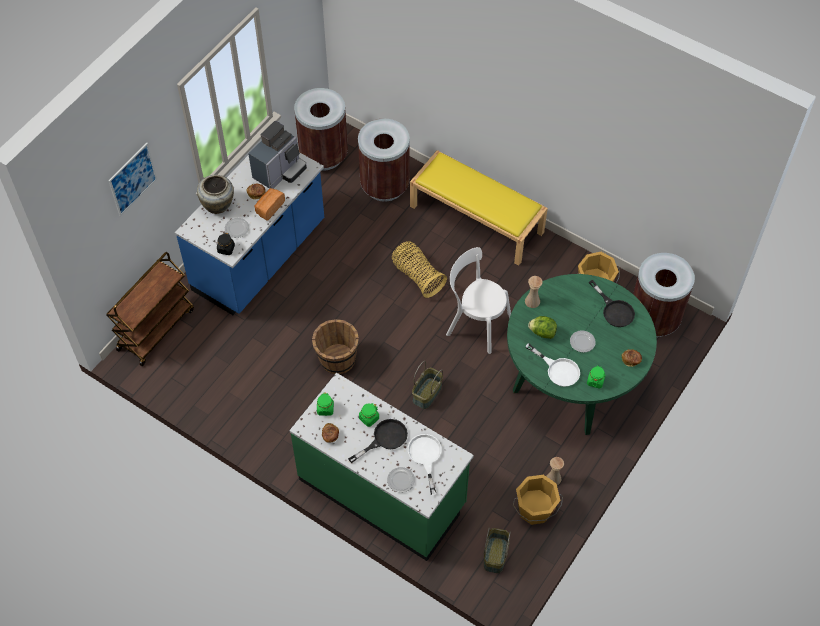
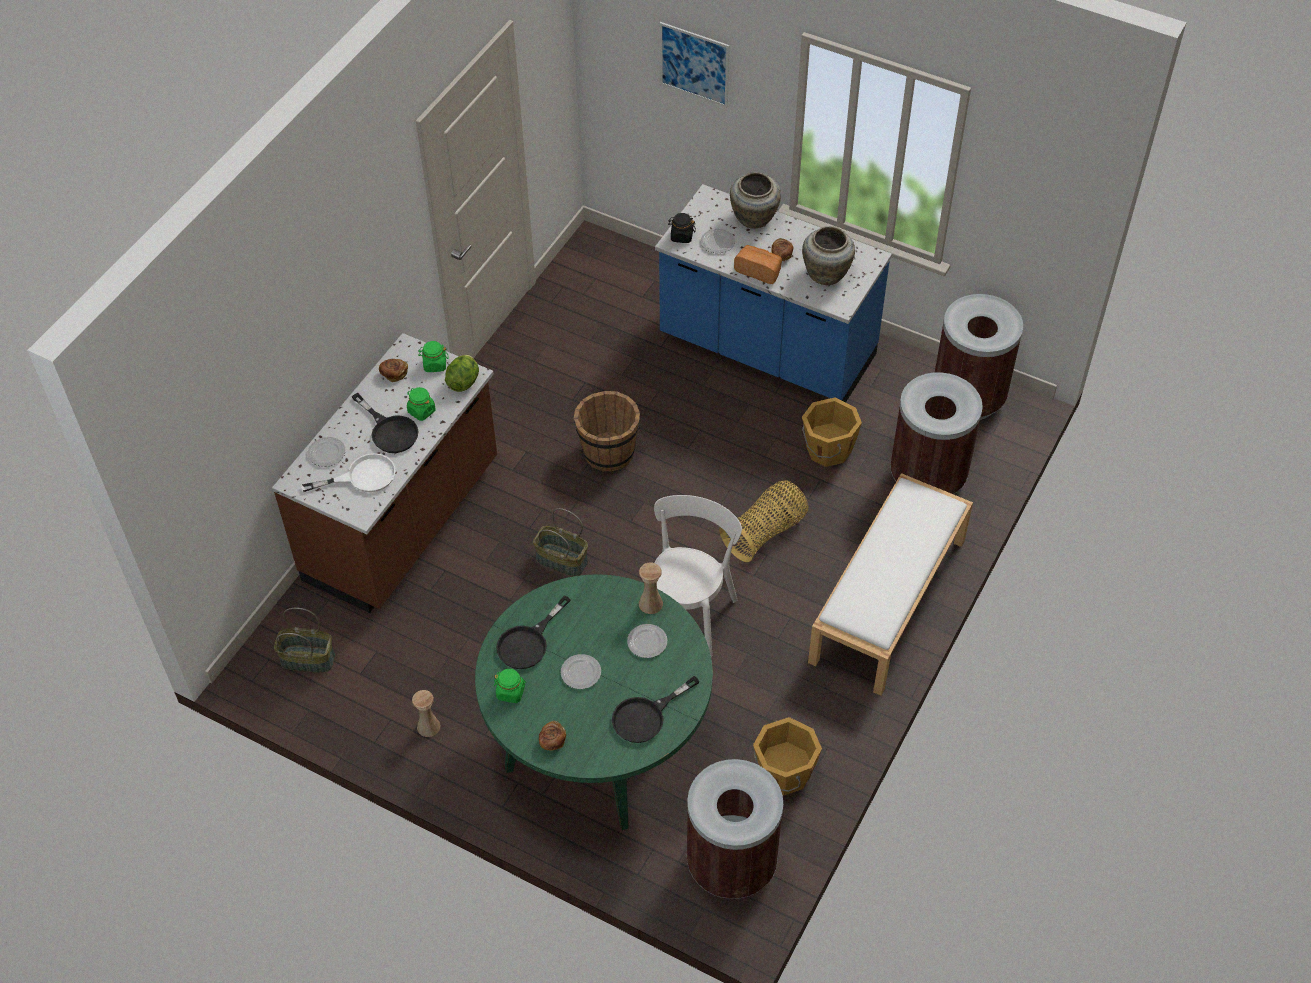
camera: 85 degrees right, 5 degrees down
(156, 329) = (635, 261): brown cart -> none
(279, 171) = (827, 274): coffee machine -> beige vase
(383, 491) = (404, 522): green counter -> brown counter
(477, 219) = (888, 601): yellow bench -> white bench
(535, 510) = (377, 705): orange bucket -> orange bucket (827, 449)
(542, 332) = (594, 619): lettuce -> lettuce (464, 382)
(558, 369) = (528, 642): white frying pan -> black frying pan
(561, 305) = (647, 642): none -> plate

